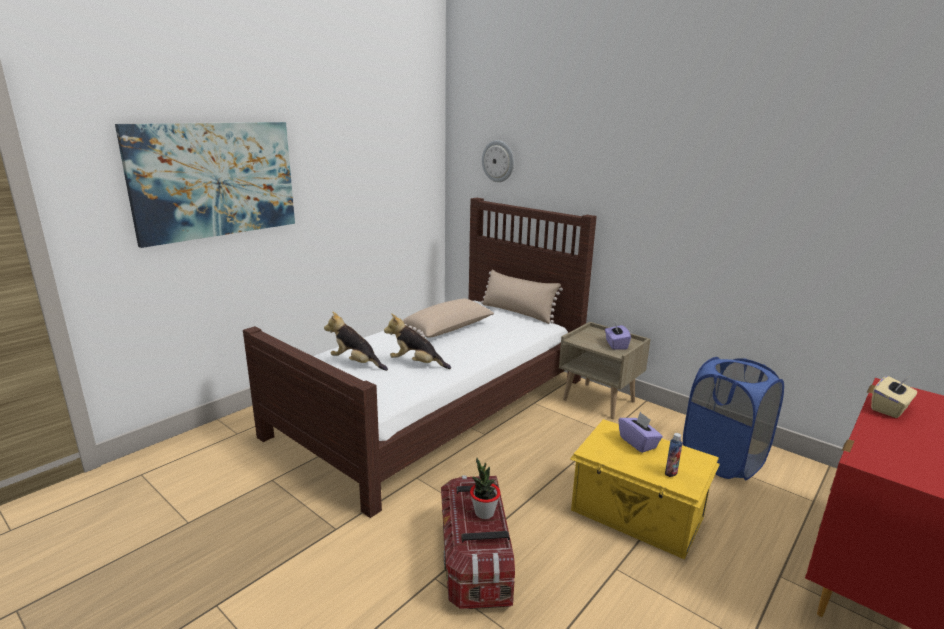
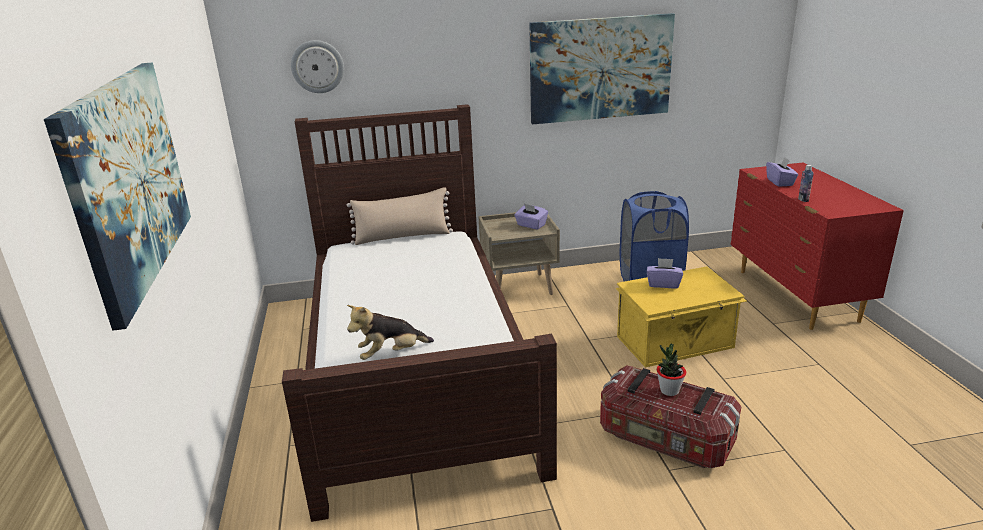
camera: 50 degrees left, 5 degrees up
(416, 364) = (442, 321): plush toy -> none
(448, 330) = (391, 281): beige pillow -> none
(671, 472) = (708, 290): bottle -> bottle (803, 199)
(738, 210) = (600, 69): none -> picture
(890, 409) = (780, 182): beige tissue box -> purple tissue box

